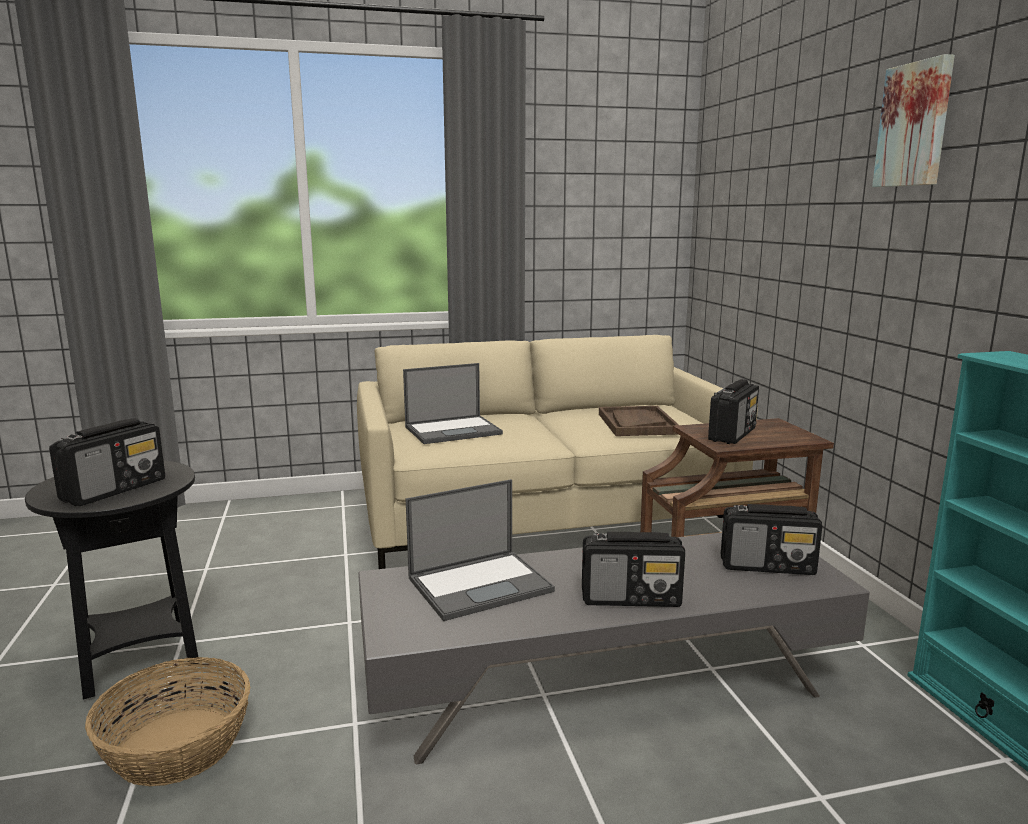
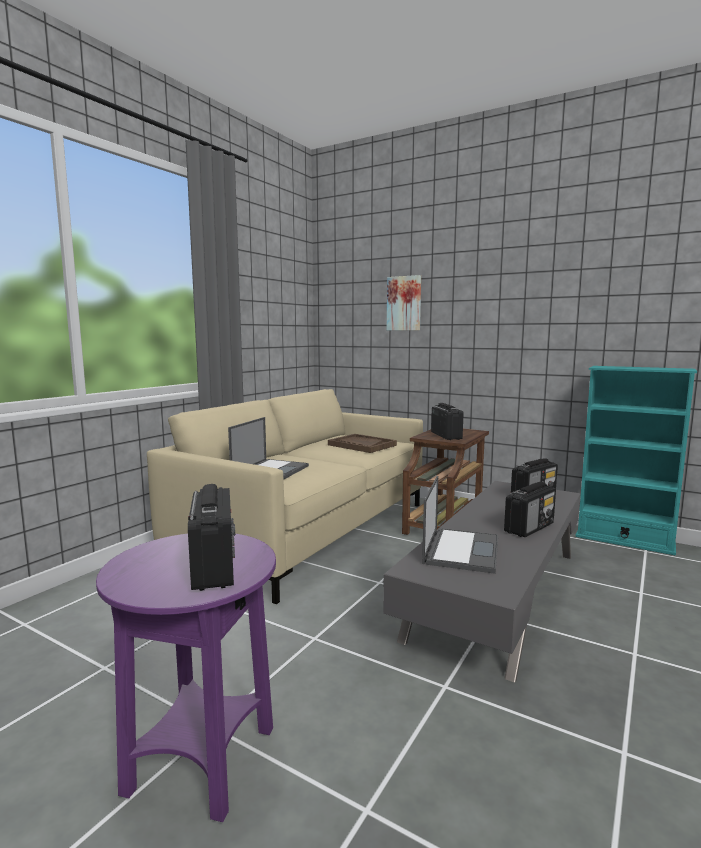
camera: 45 degrees left, 5 degrees down
(139, 659) = (201, 761): black side table -> purple side table
(177, 747) = (377, 784): basket -> none
(915, 125) = (512, 259): picture -> picture (404, 303)

